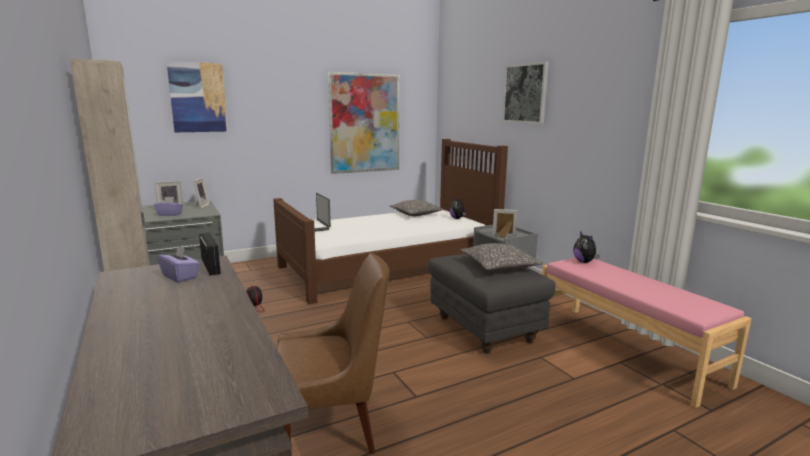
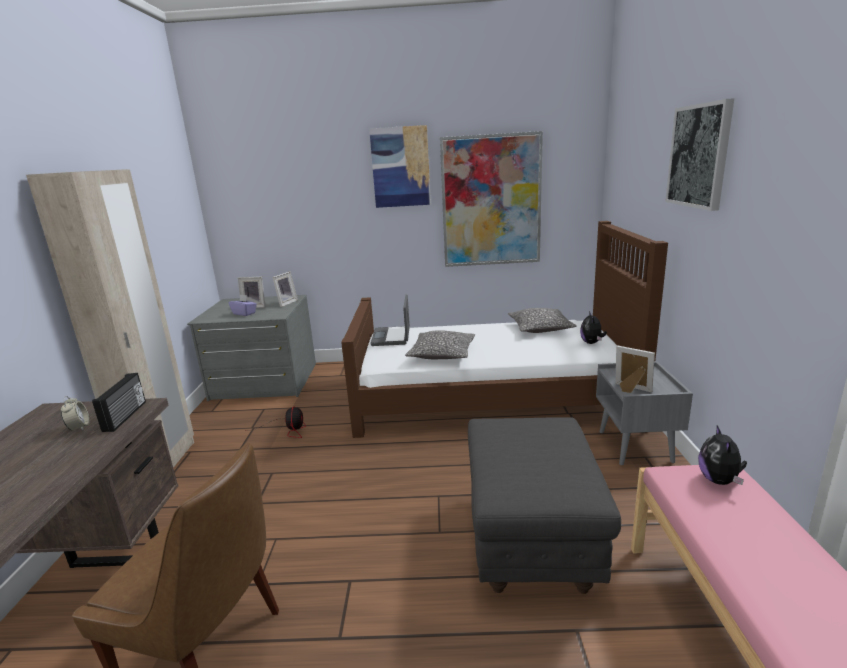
camera: 30 degrees right, 5 degrees up
(180, 276) = (79, 427): purple tissue box -> alarm clock
(198, 97) = (289, 182): picture -> picture (400, 167)
(499, 266) = (545, 460): pillow -> pillow (442, 354)

